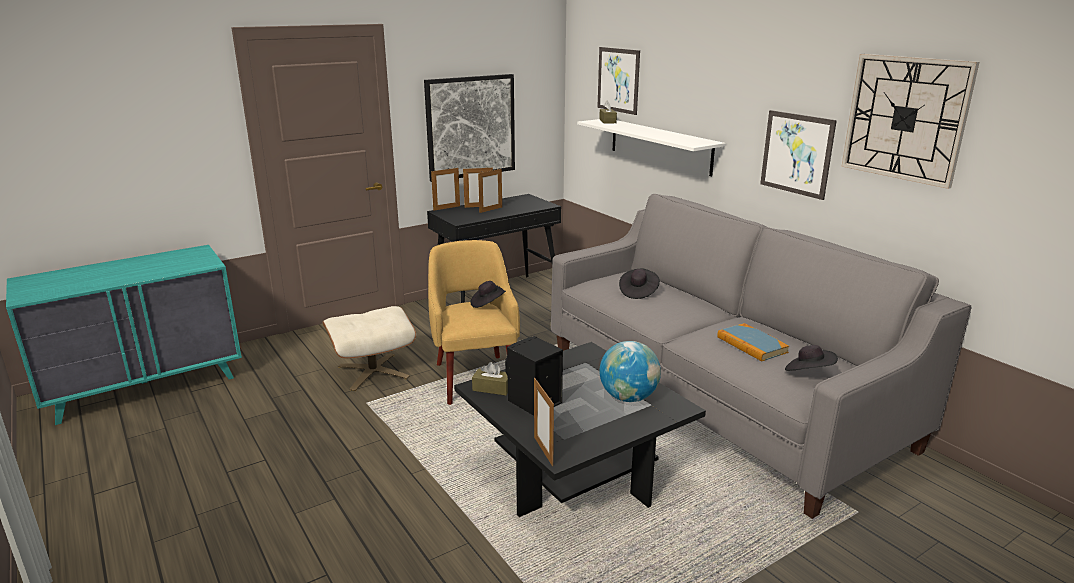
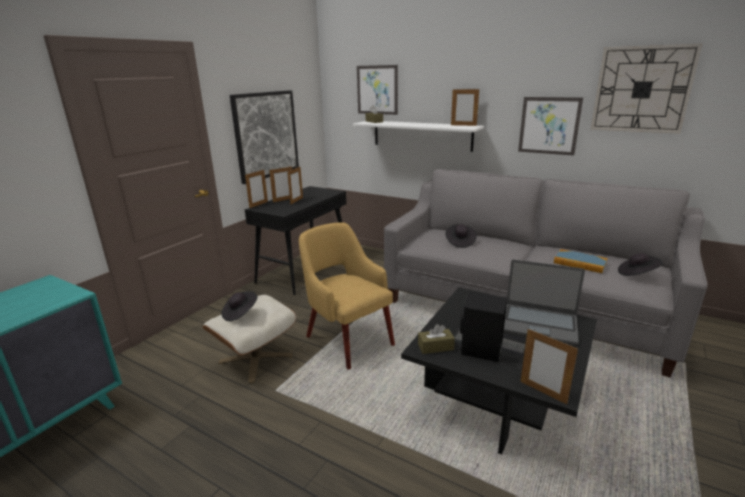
camera: 25 degrees left, 0 degrees up
(488, 303) = (351, 274): black hat -> black hat (240, 313)
(628, 397) = (539, 324): globe -> laptop
(699, 139) = (463, 125): none -> picture frame

